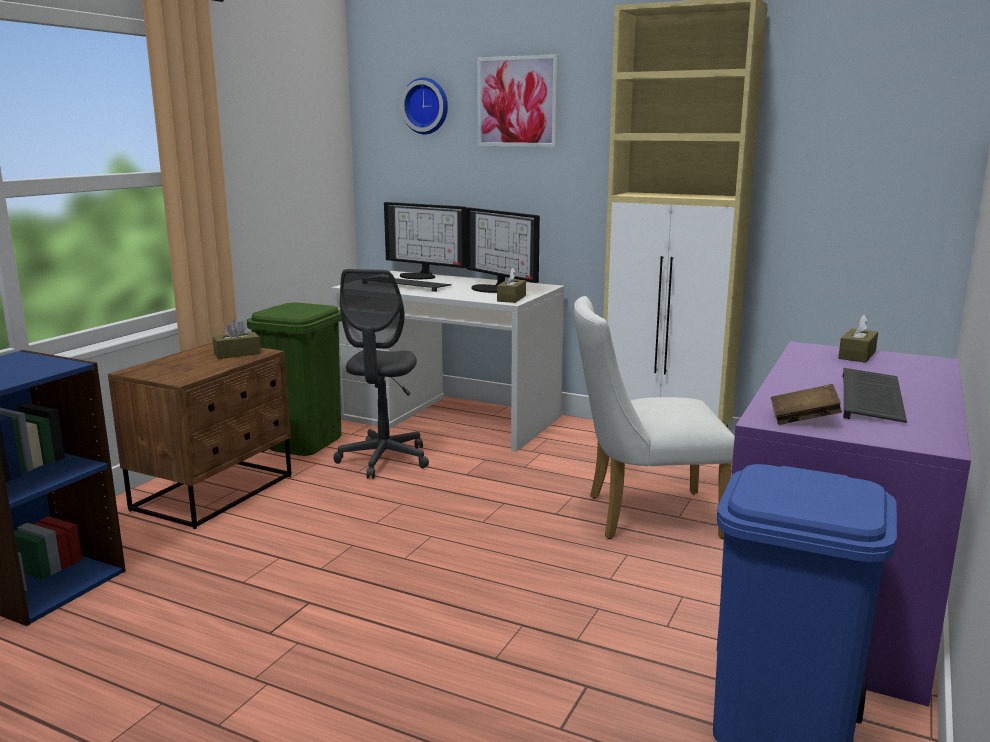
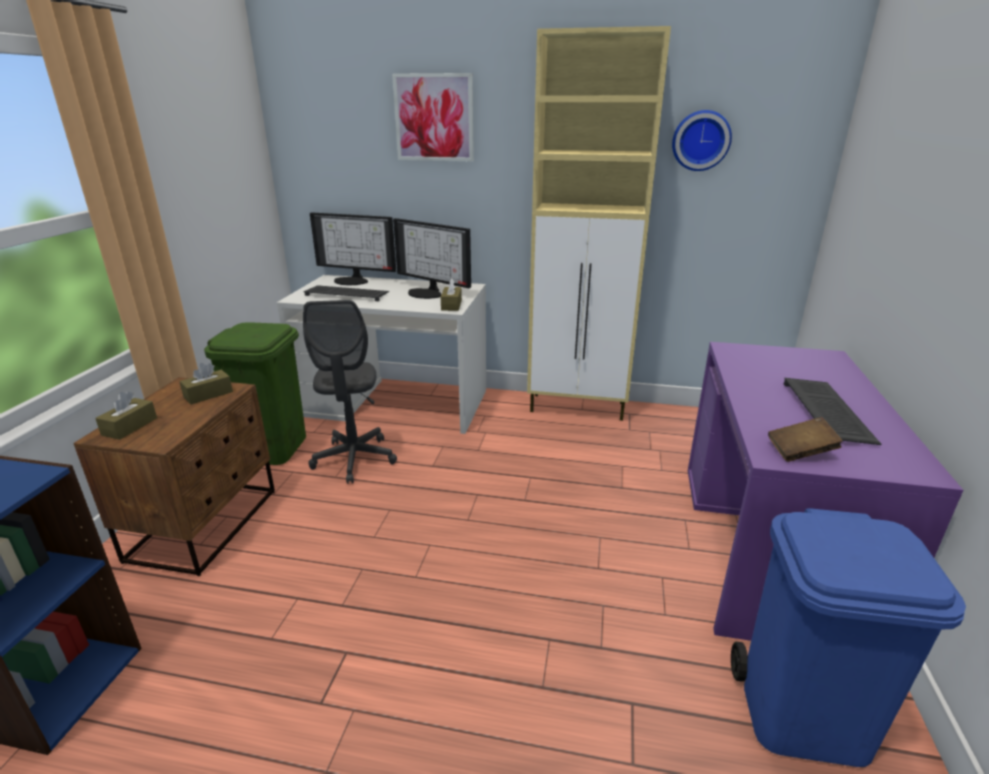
camera: 15 degrees left, 10 degrees up
(426, 106) = (343, 120): wall clock -> wall clock (701, 140)
(642, 516) = (594, 491): white chair -> none
(857, 355) = (772, 355): brown tissue box -> brown tissue box (130, 426)

